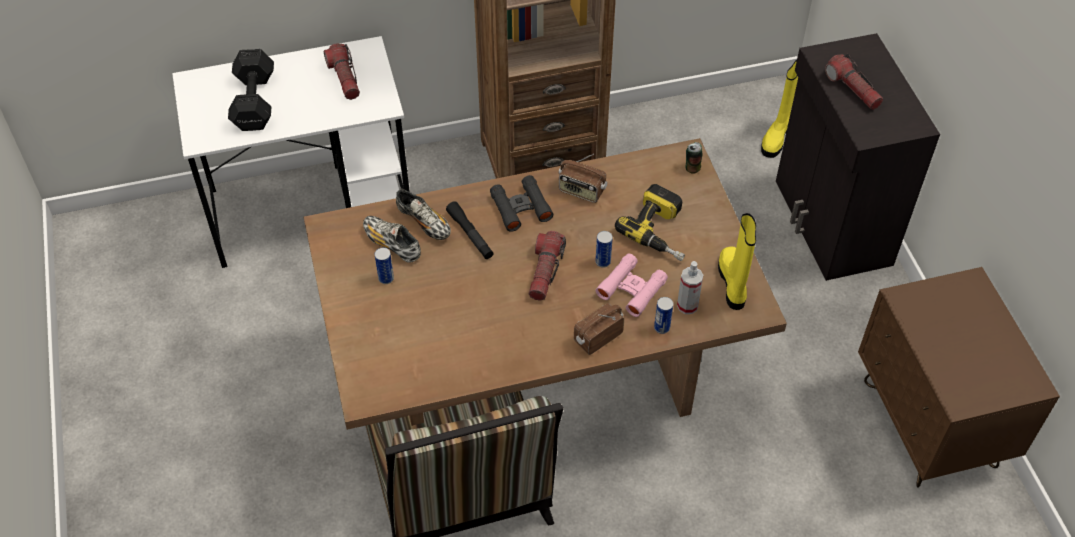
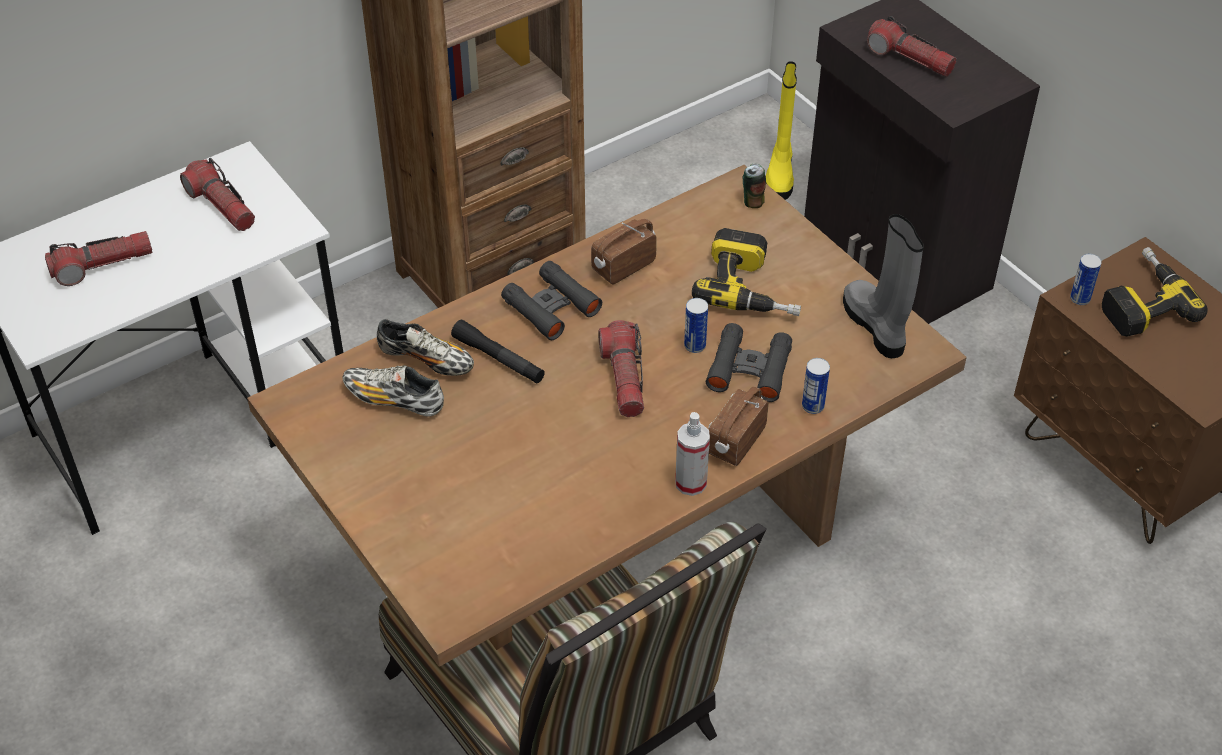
camera: 20 degrees left, 5 degrees down
(255, 101) = (102, 265): black dumbbell -> flashlight
(386, 278) = (406, 447): can -> can (1080, 298)
(581, 191) = (623, 266): radio -> radio turned 135 degrees clockwise
(631, 289) = (749, 369): pink binoculars -> black binoculars
(687, 305) = (831, 370): spray bottle -> spray bottle (690, 483)
(733, 283) = (876, 326): yellow boot -> grey boot
(952, 314) = (1140, 301): none -> power drill

